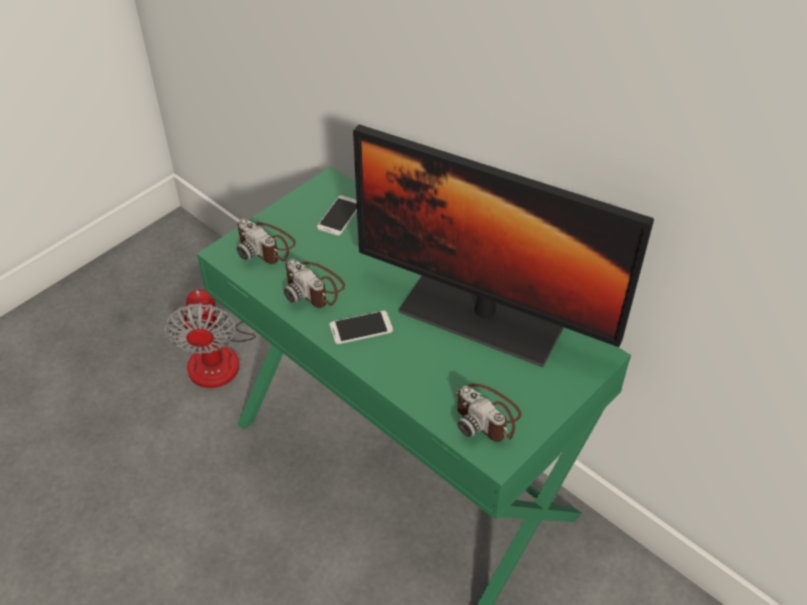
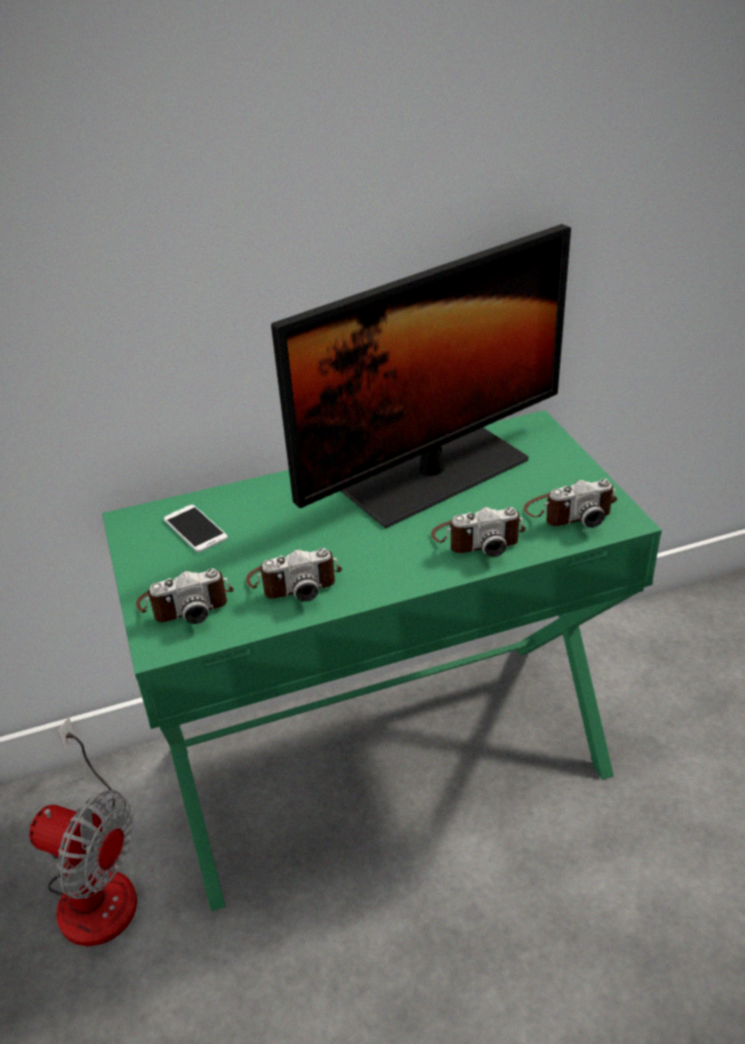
camera: 60 degrees left, 10 degrees down
(361, 328) = (388, 562): phone -> none
(418, 369) = (477, 538): none -> camera

